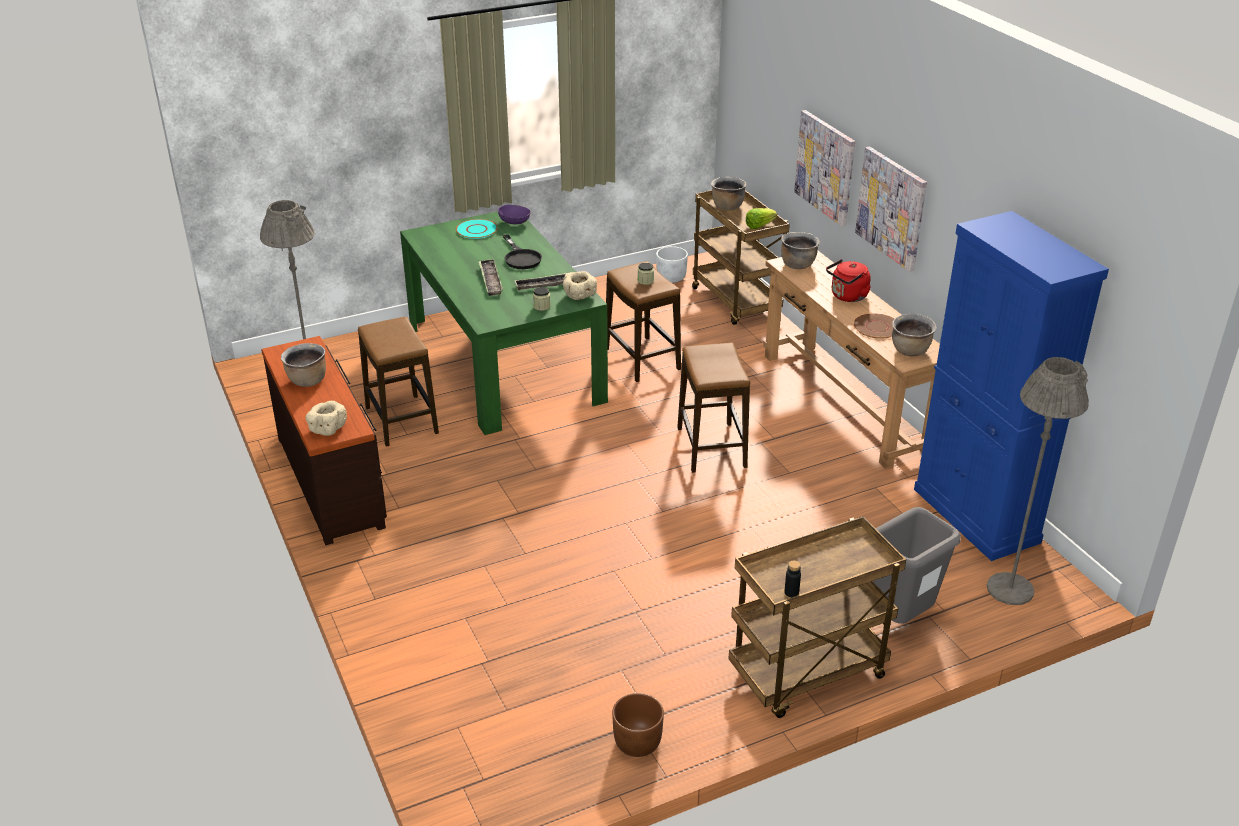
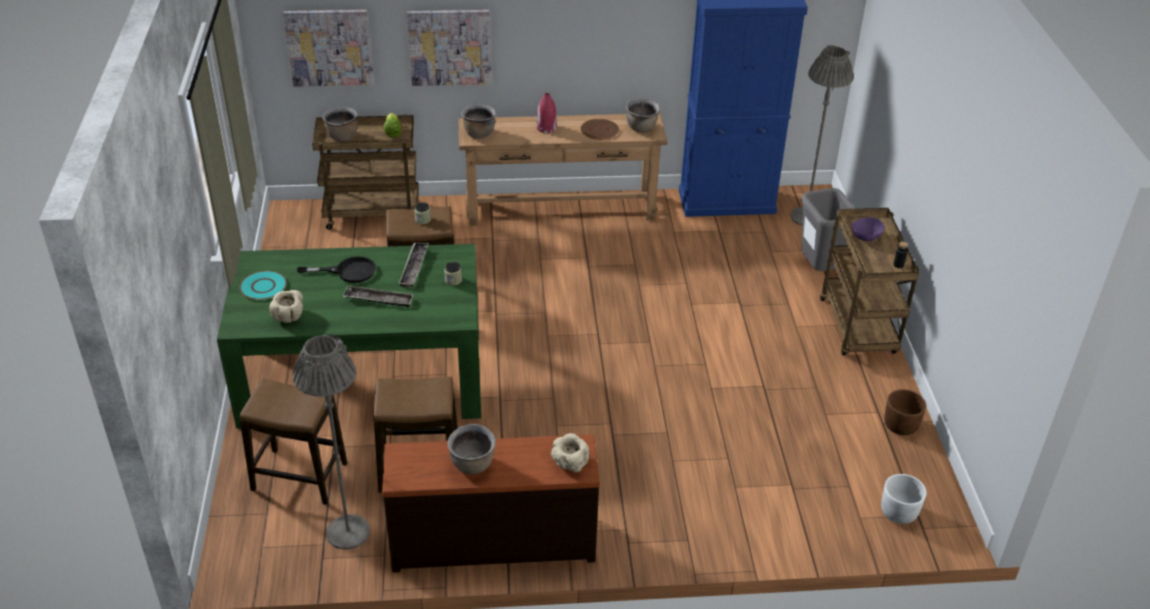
camera: 70 degrees left, 5 degrees up
(515, 222) = (269, 259): purple bowl -> purple bowl (866, 236)
(579, 296) = (450, 255): beige bowl -> beige bowl (289, 316)
(671, 278) = (298, 236): white planter -> white planter (898, 513)
(711, 447) = (580, 292): stool -> stool (299, 477)
(847, 297) = (546, 128): red kettle -> red vase
(891, 208) = (550, 42): picture -> picture (329, 47)

